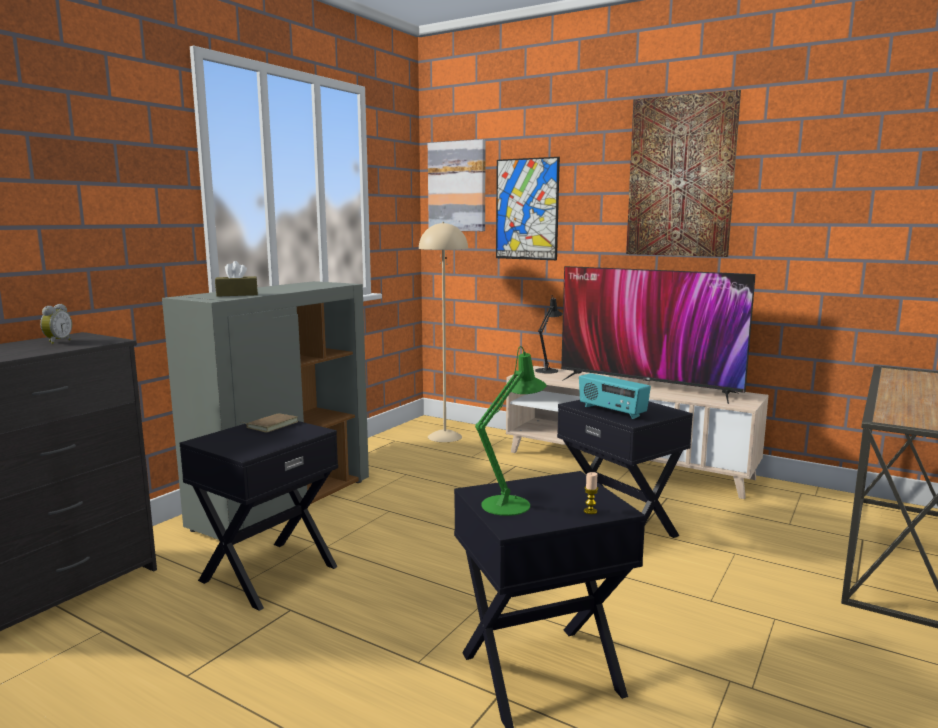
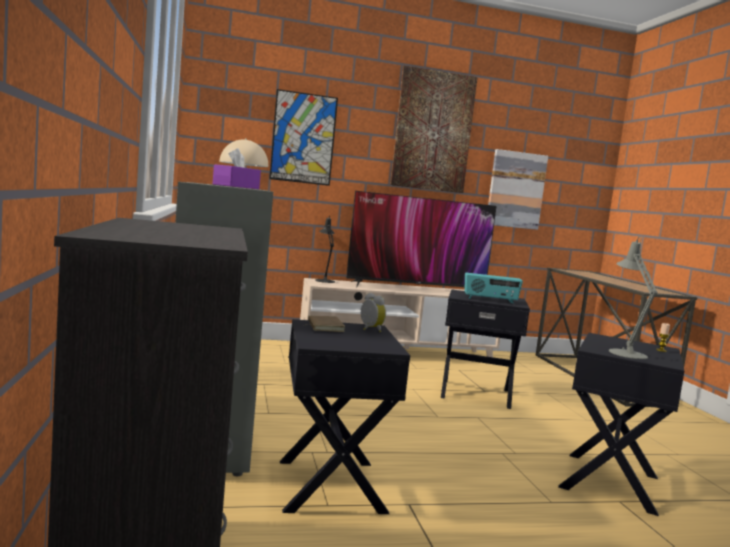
camera: 45 degrees left, 5 degrees down
(57, 342) = (166, 226): alarm clock -> alarm clock (369, 330)
(237, 294) = (236, 186): brown tissue box -> purple tissue box
(457, 186) = (230, 106): picture -> picture (515, 190)
(510, 503) = (625, 352): green table lamp -> grey table lamp

